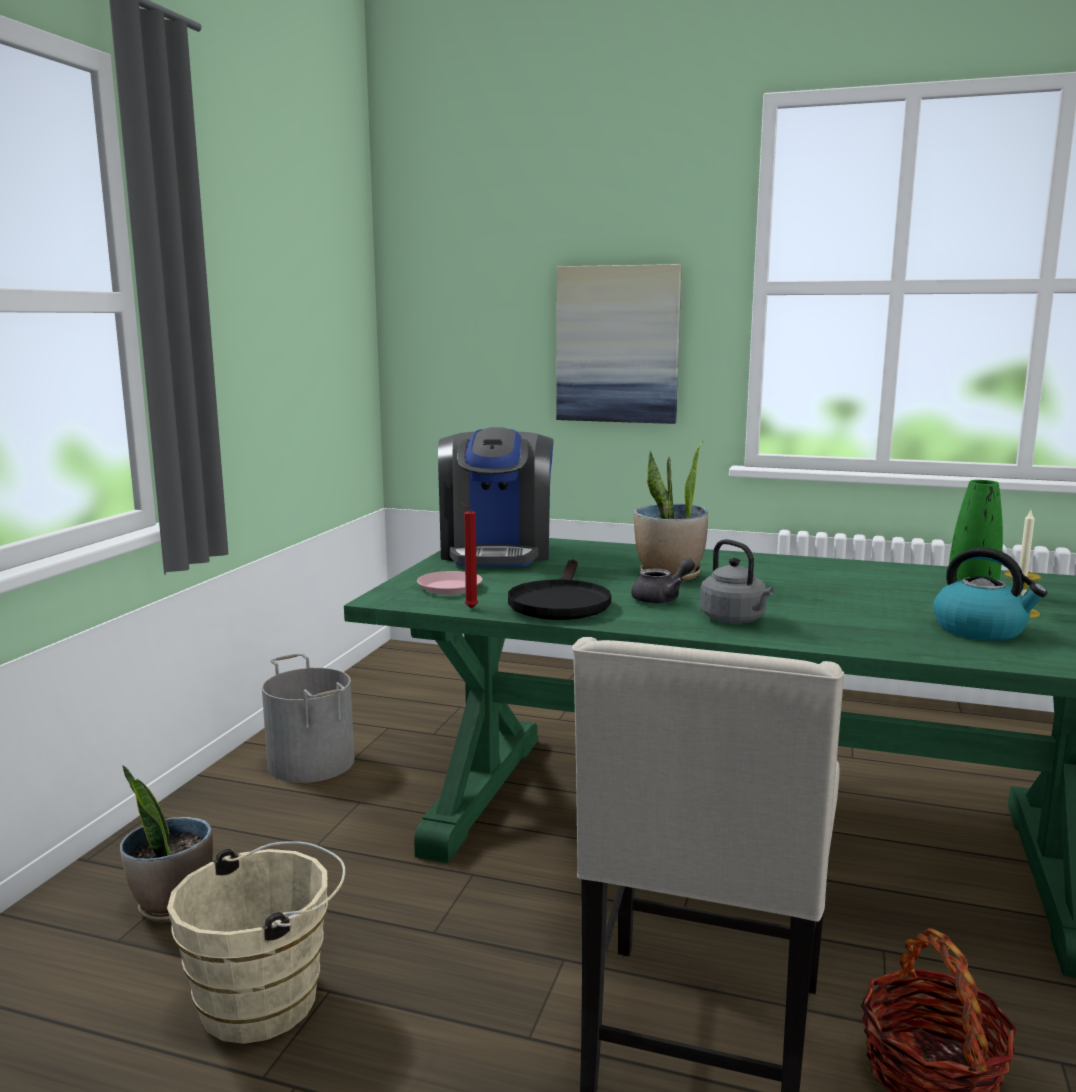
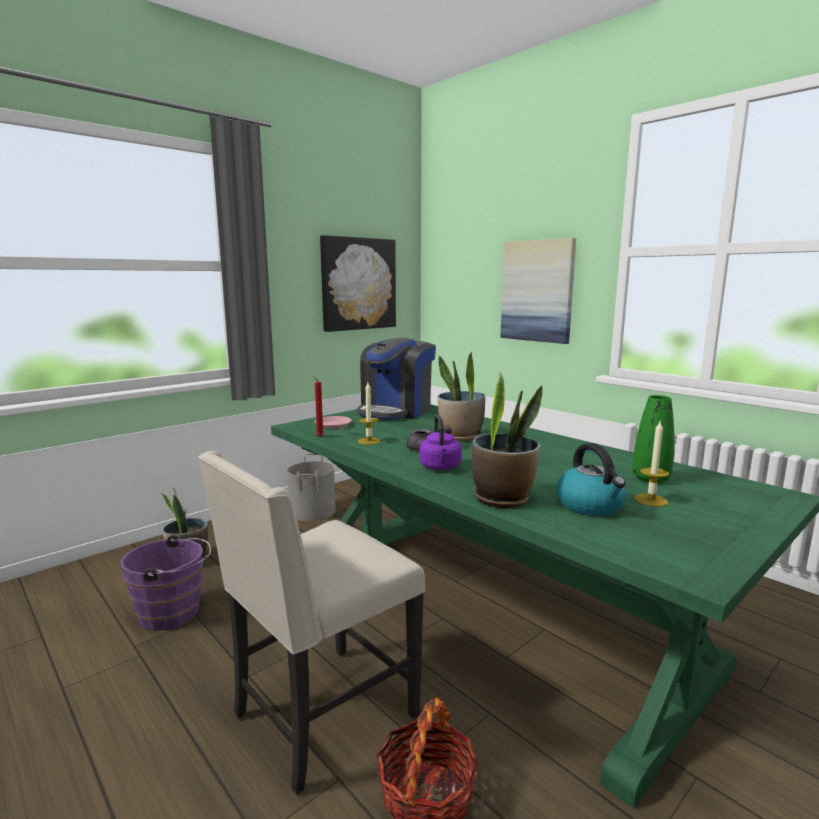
camera: 30 degrees right, 0 degrees up
(269, 998) = (174, 613): beige bucket -> purple bucket
(306, 335) = (358, 284): none -> picture
(560, 602) = (369, 441): black frying pan -> candle
(735, 620) = (440, 467): grey kettle -> purple kettle
(883, 642) = (502, 498): none -> potted plant

